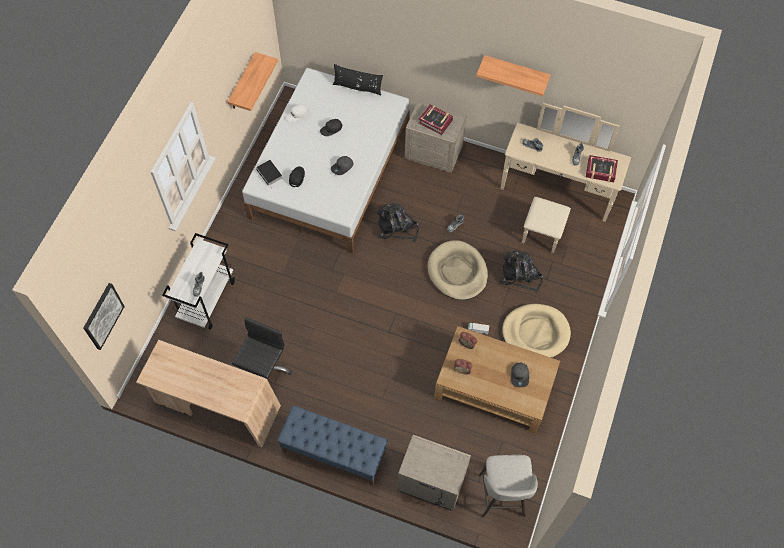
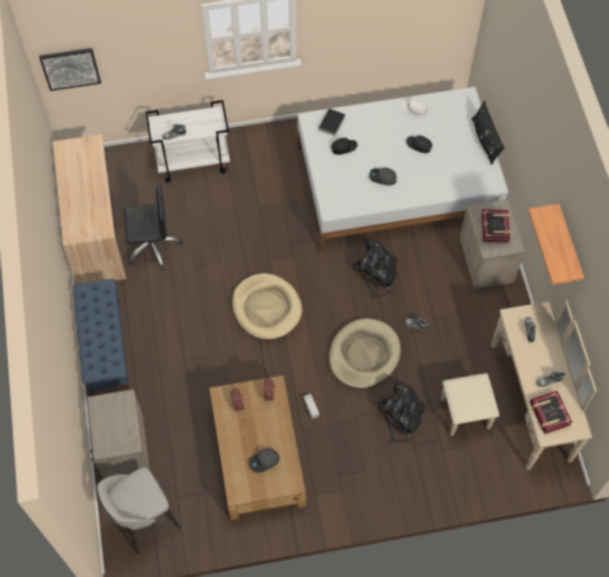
camera: 60 degrees right, 0 degrees up
(242, 83) = (389, 35): shelf -> none
(535, 333) = (343, 464): beige dog bed -> beige dog bed (266, 308)

